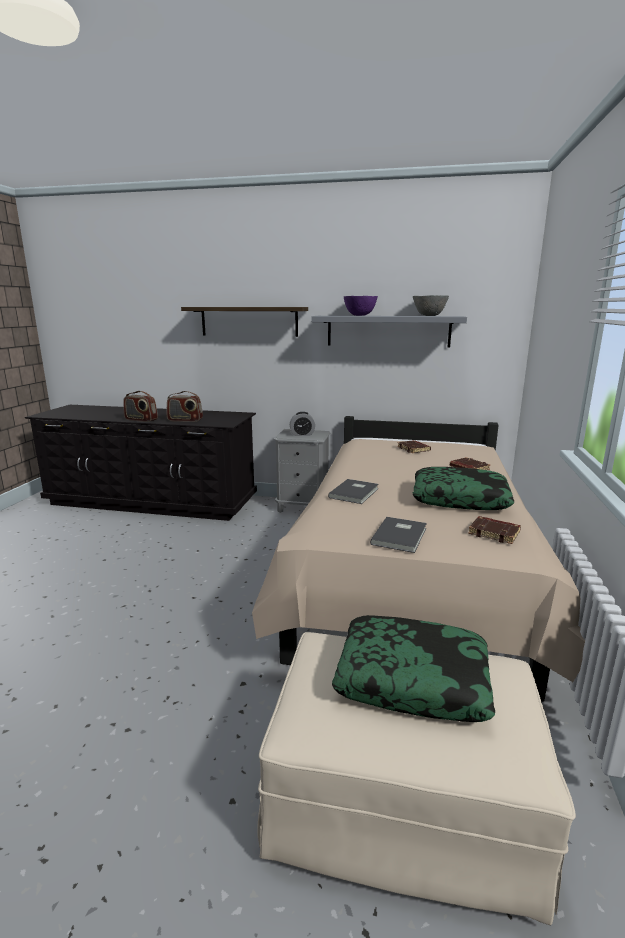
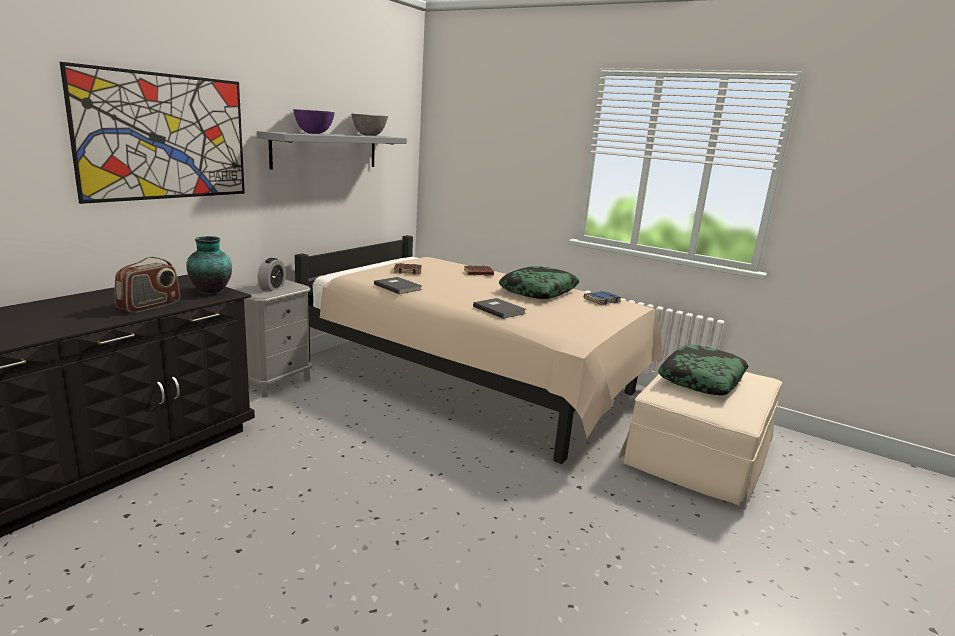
camera: 70 degrees left, 0 degrees up
(141, 420) = (75, 326): radio -> none
(225, 421) = (211, 292): none -> vase
(249, 321) = (165, 137): shelf -> picture
(401, 536) = (594, 318): grey book -> grey book (398, 287)
(495, 533) = (601, 300): brown book -> blue book

